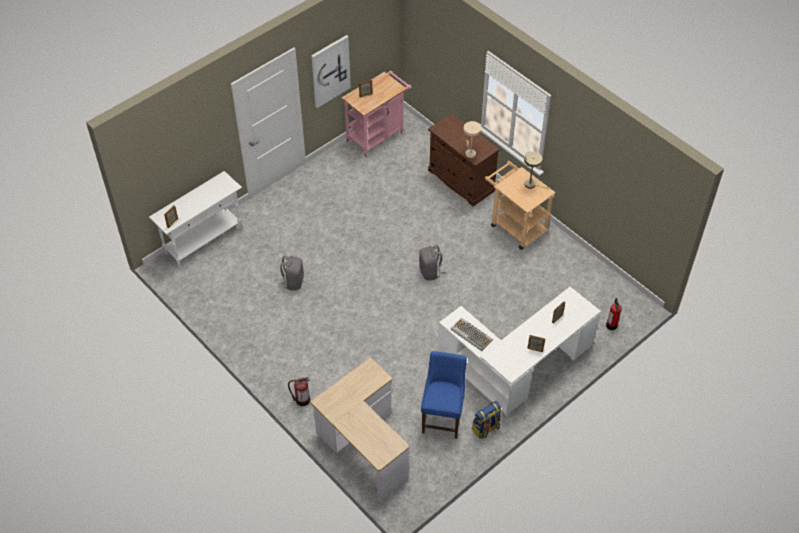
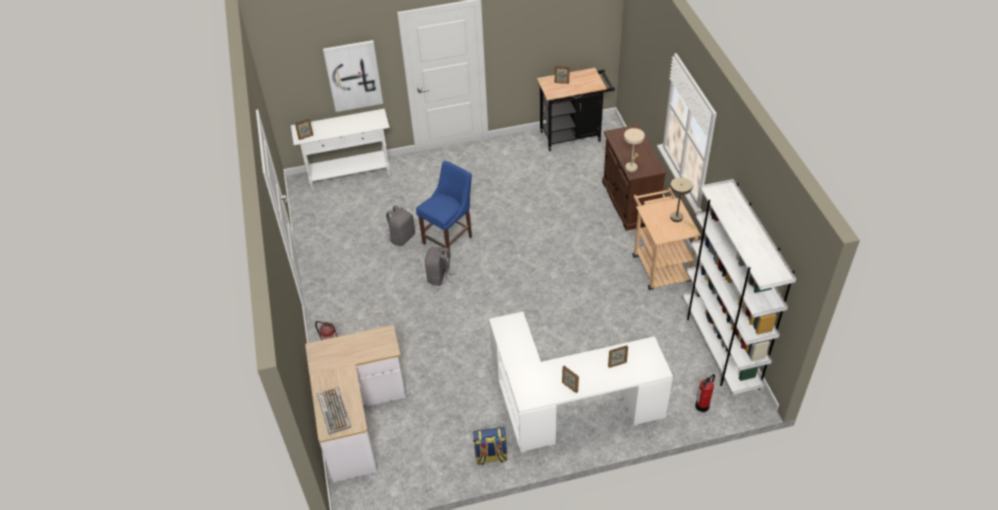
camera: 30 degrees right, 5 degrees down
(330, 71) = (525, 42): picture -> picture (353, 75)
(378, 135) = (574, 135): pink cart -> black cart
(430, 272) = (539, 277): grey backpack -> grey backpack (439, 277)
(443, 417) = (454, 425): blue chair -> blue chair (449, 239)
(471, 334) = (513, 344): keyboard -> keyboard (333, 410)
(598, 275) = (720, 348): none -> white bookcase

